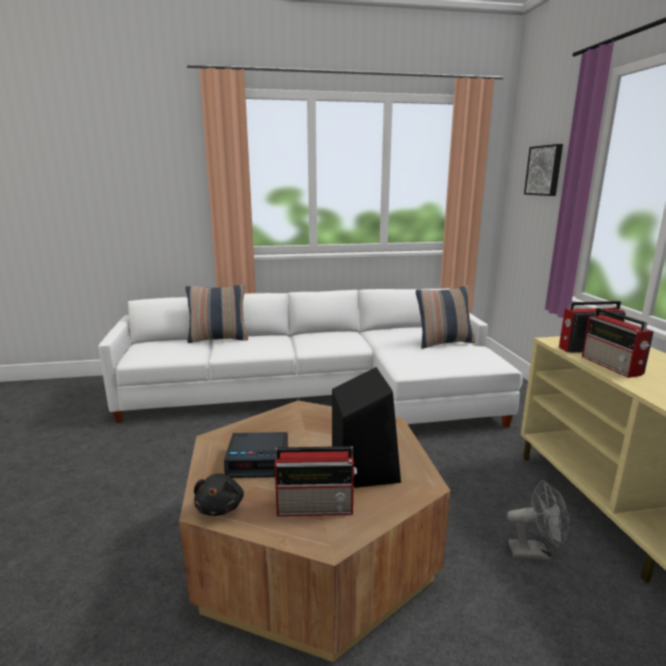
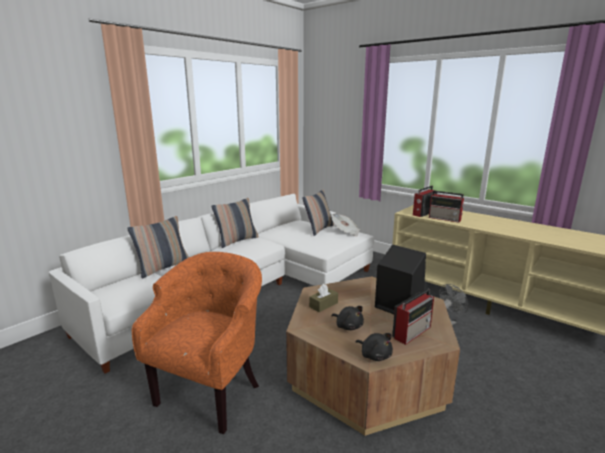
camera: 40 degrees left, 0 degrees up
(154, 478) = (212, 391): none -> orange armchair
(259, 461) = (348, 326): alarm clock -> black plush toy
(280, 427) = (323, 305): none -> brown tissue box
(327, 332) = (237, 241): none -> pillow
(478, 356) = (346, 232): none -> newspaper
(544, 170) = (339, 112): picture -> none

